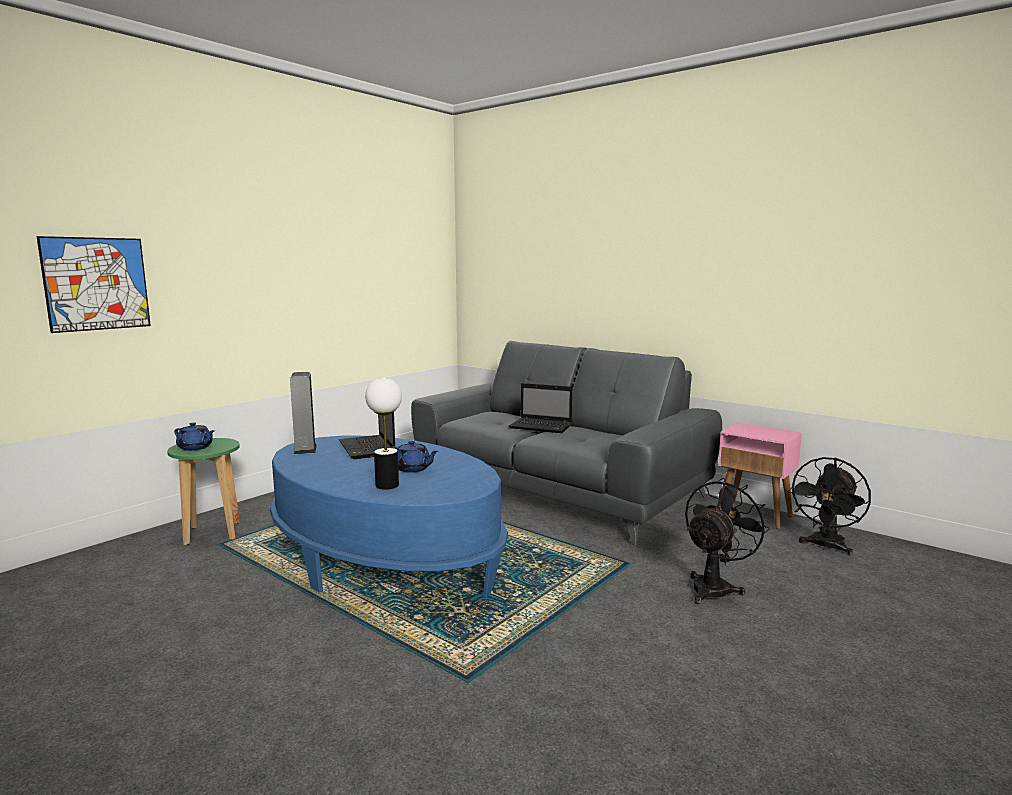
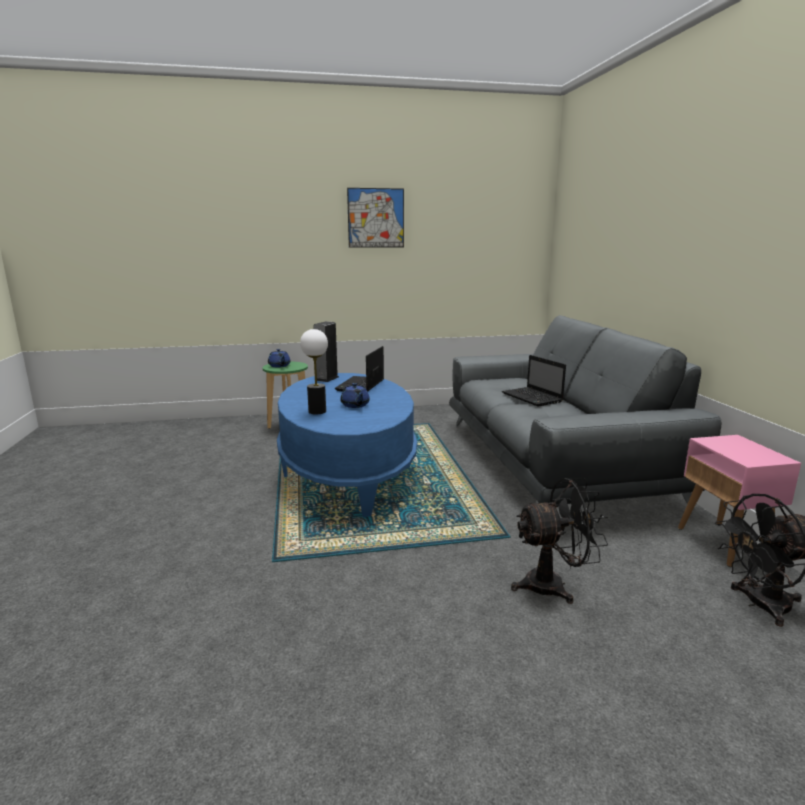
camera: 40 degrees right, 5 degrees up
(96, 284) = (241, 252): picture -> picture (376, 218)

